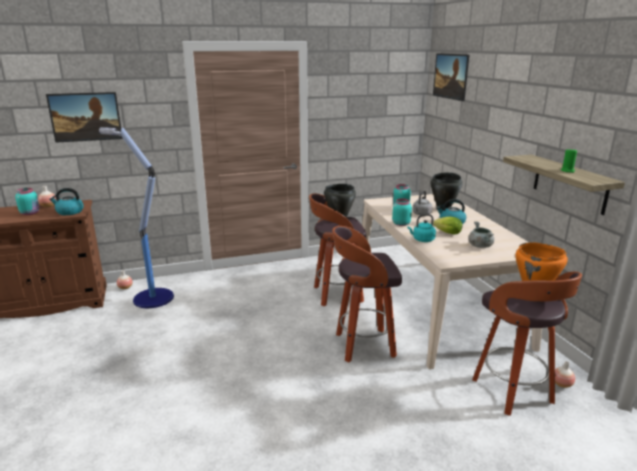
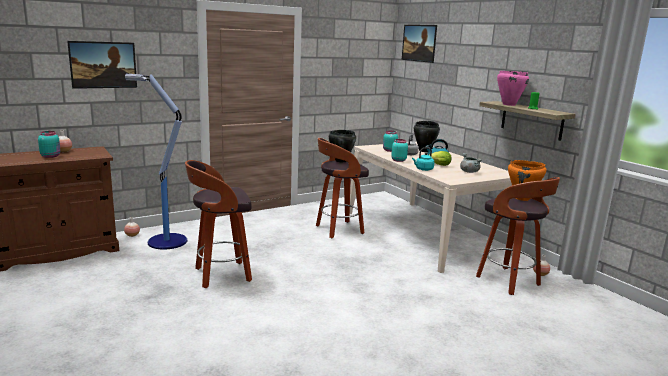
camera: 15 degrees left, 5 degrees down
(69, 212) = (92, 155): kettle -> none
(363, 346) = (380, 262): stool -> stool (221, 275)
(539, 162) = (508, 104): none -> pink cooking pot

